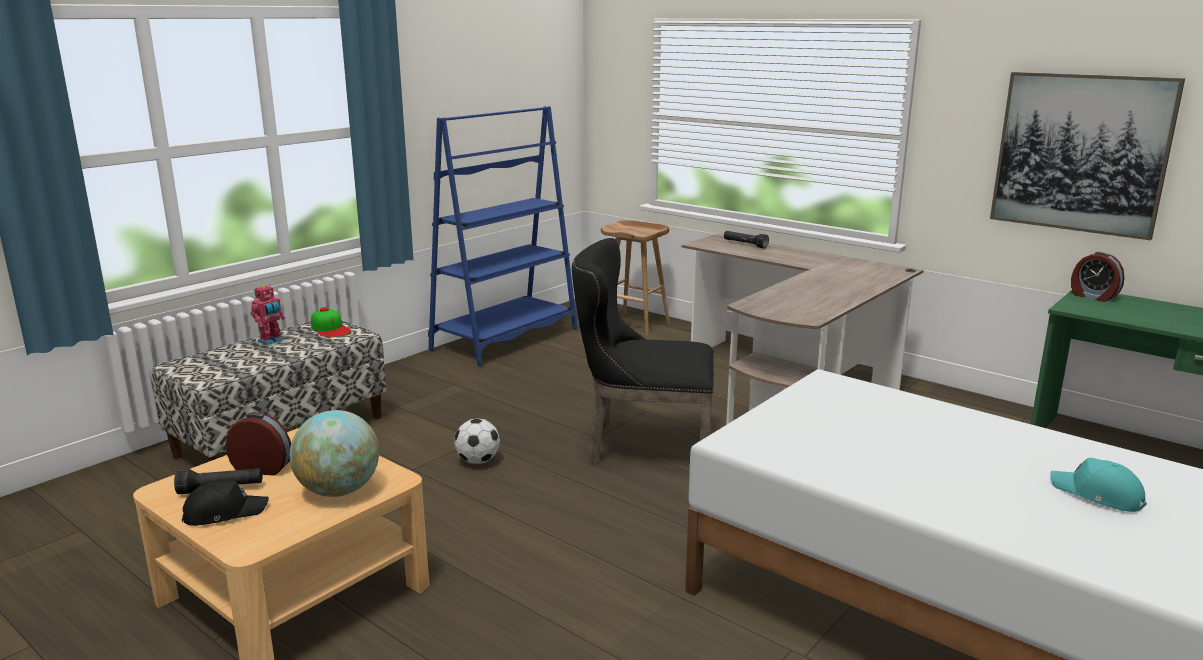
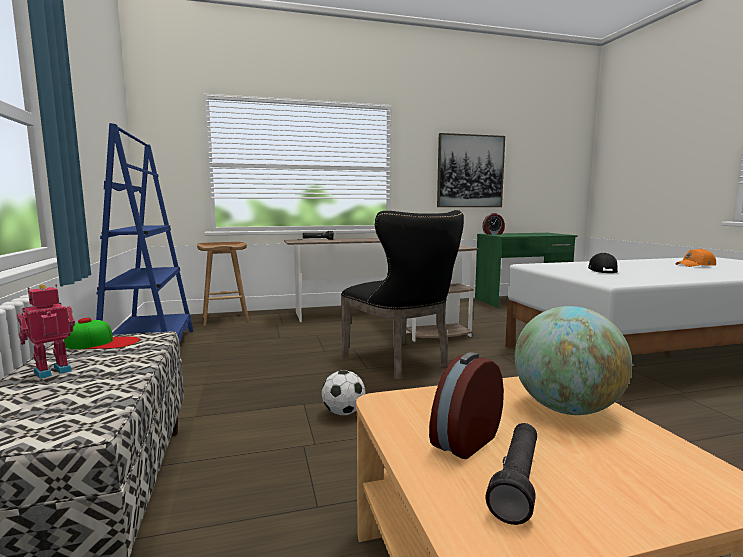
camera: 55 degrees left, 10 degrees down
(224, 512) = (606, 490): black cap -> black cap (601, 271)
(271, 341) = (52, 371): toy robot -> toy robot turned 120 degrees counterclockwise
(642, 447) = (401, 361): black chair -> black chair turned 75 degrees counterclockwise
(1097, 495) = (696, 265): turquoise cap -> orange cap

